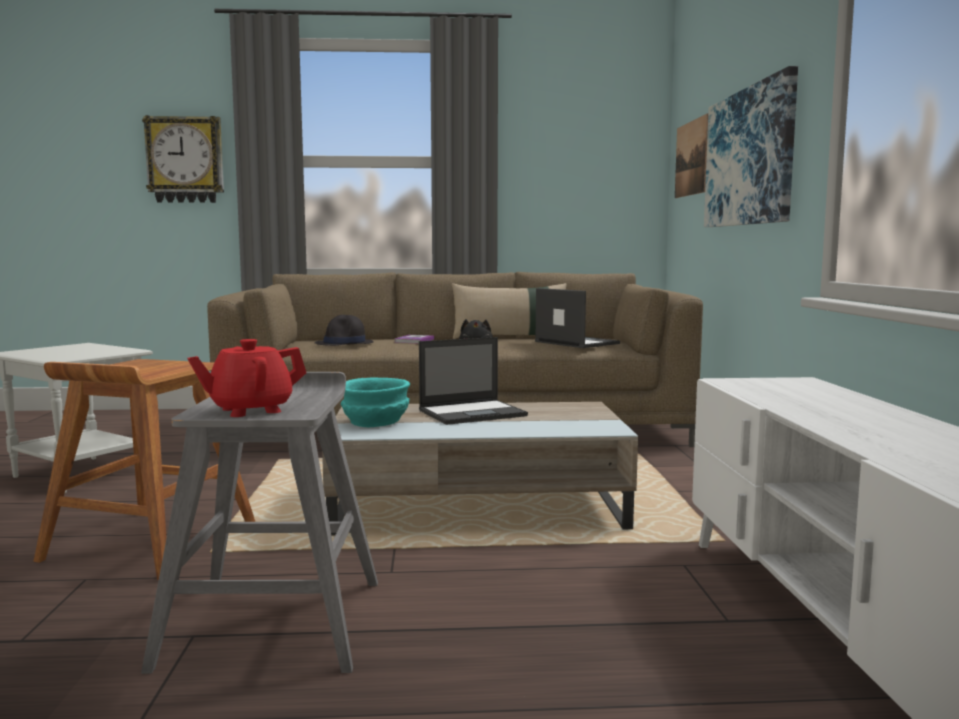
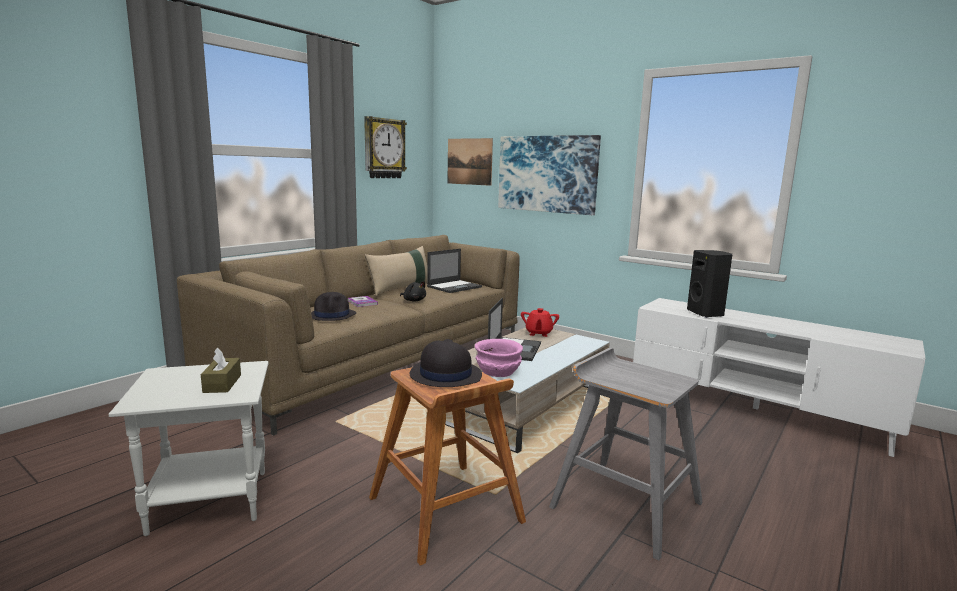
camera: 50 degrees left, 5 degrees up
(74, 353) = (222, 383): none -> brown tissue box
(152, 366) = (445, 375): none -> black hat
(185, 160) = (68, 142): wall clock -> wall clock (384, 148)
(250, 410) = (660, 385): red teapot -> red teapot (538, 333)
(376, 422) = (498, 371): turquoise bowl -> pink bowl
(575, 342) = (455, 287): laptop -> laptop turned 135 degrees clockwise
(796, 400) = (706, 314): none -> black speaker

